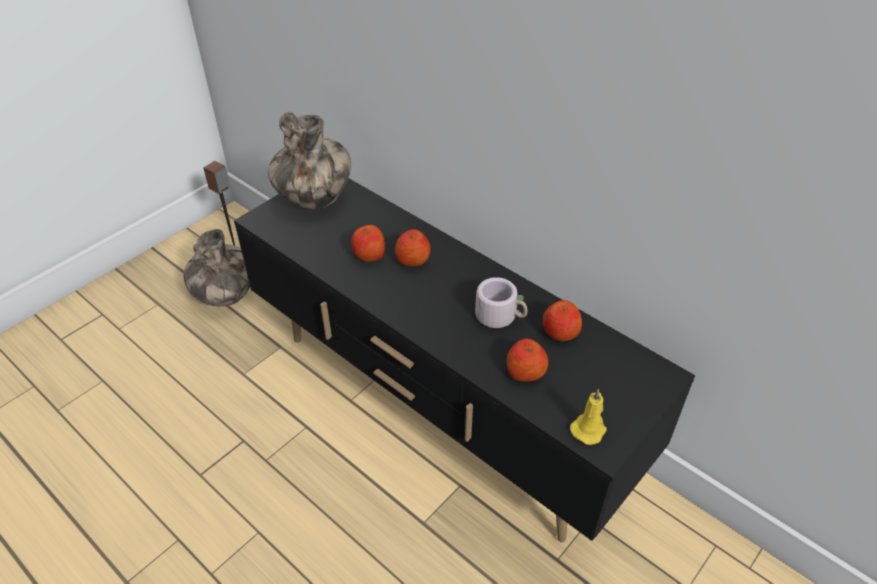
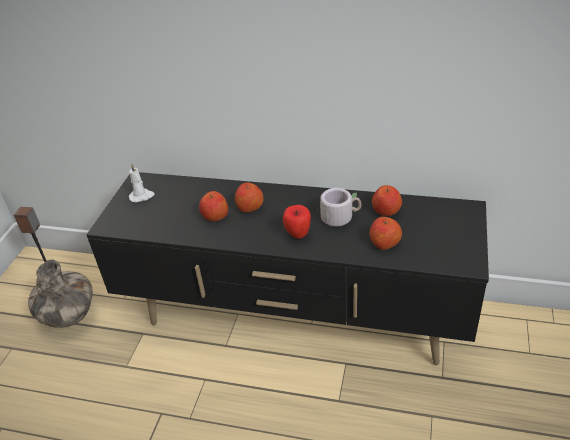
camera: 25 degrees left, 5 degrees down
(315, 199) = (142, 196): vase -> white candle
(437, 317) = (298, 235): none -> apple
(589, 428) = (451, 258): yellow candle -> none

